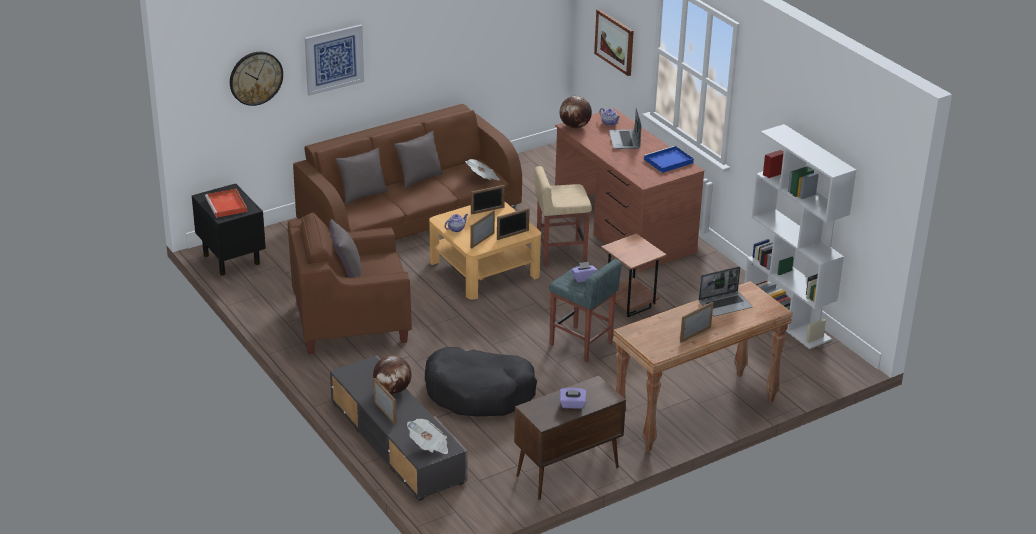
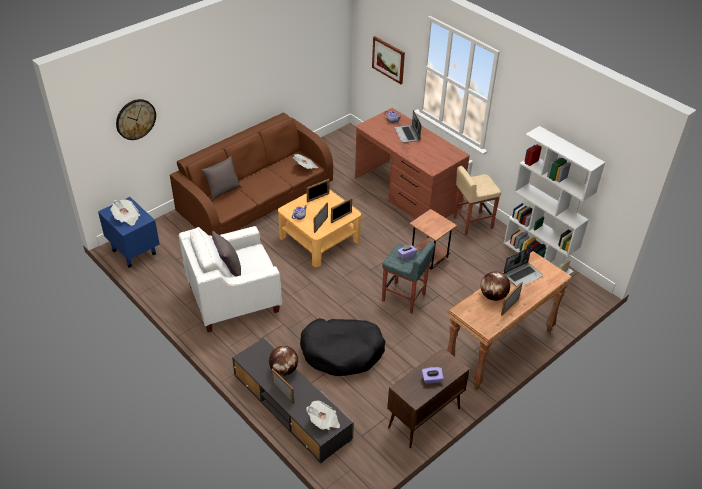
camera: 10 degrees left, 10 degrees up
(227, 205) = (126, 218): red tray -> newspaper
(231, 259) = (133, 251): black nightstand -> blue nightstand
(334, 59) = (192, 96): picture -> none
(351, 322) = (234, 299): brown armchair -> white armchair
(419, 179) = (260, 172): grey pillow -> none
(560, 254) = (369, 220): beige stool -> beige stool (472, 223)
(575, 126) = (369, 126): globe -> globe (493, 296)
(667, 161) = (442, 150): blue tray -> none

